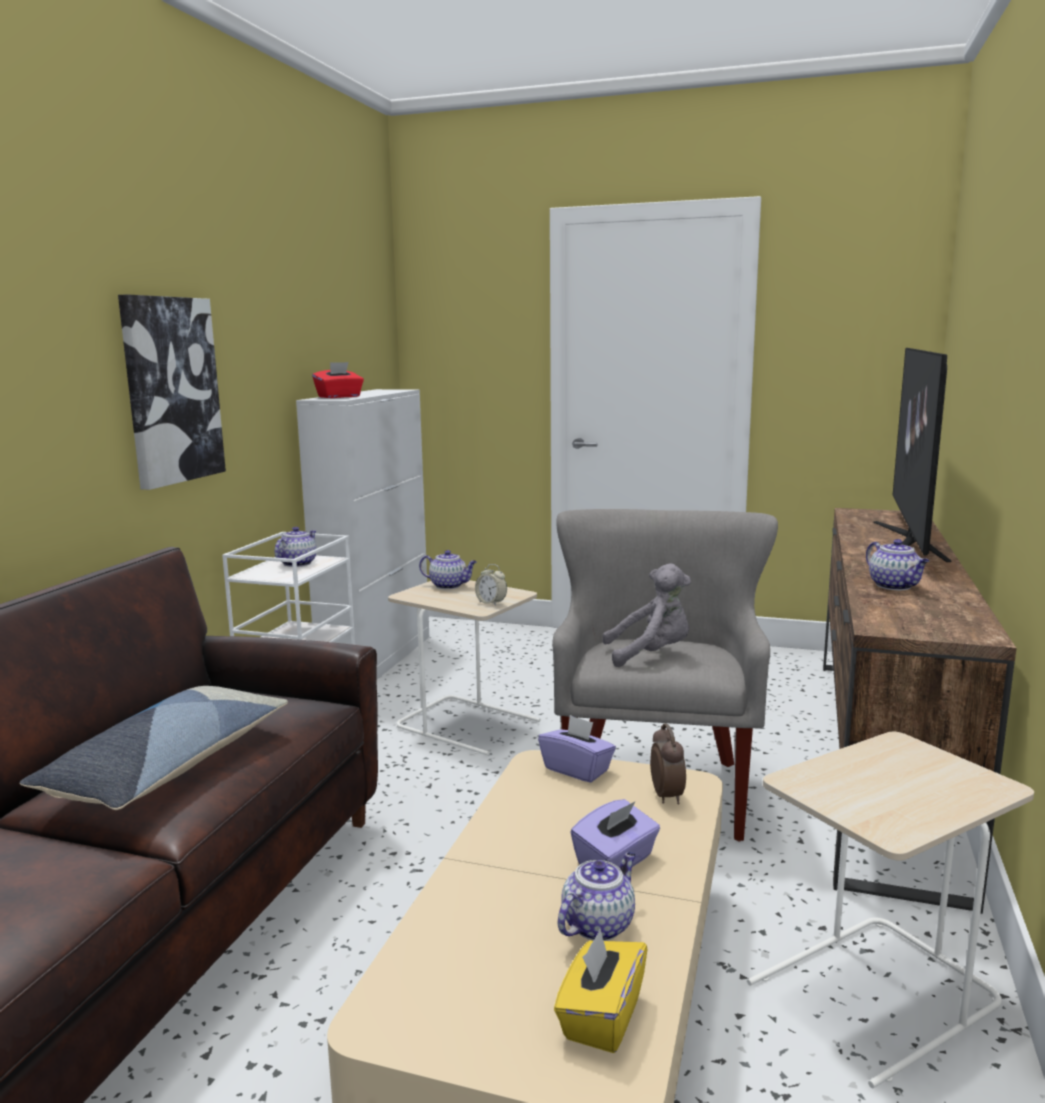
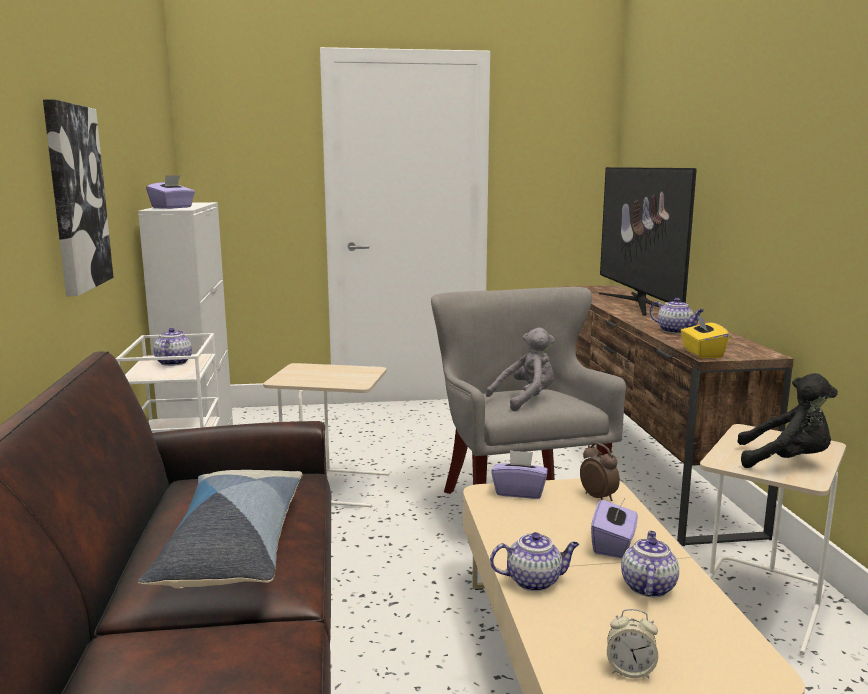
camera: 25 degrees left, 0 degrees up
(339, 397) = (172, 208): red tissue box -> purple tissue box
(449, 586) = (306, 370): teapot -> teapot (534, 581)
(491, 603) = (360, 379): alarm clock -> alarm clock (630, 670)
(601, 1017) = (713, 641): yellow tissue box -> yellow tissue box (702, 353)
(895, 799) = (786, 461): none -> black plush toy

